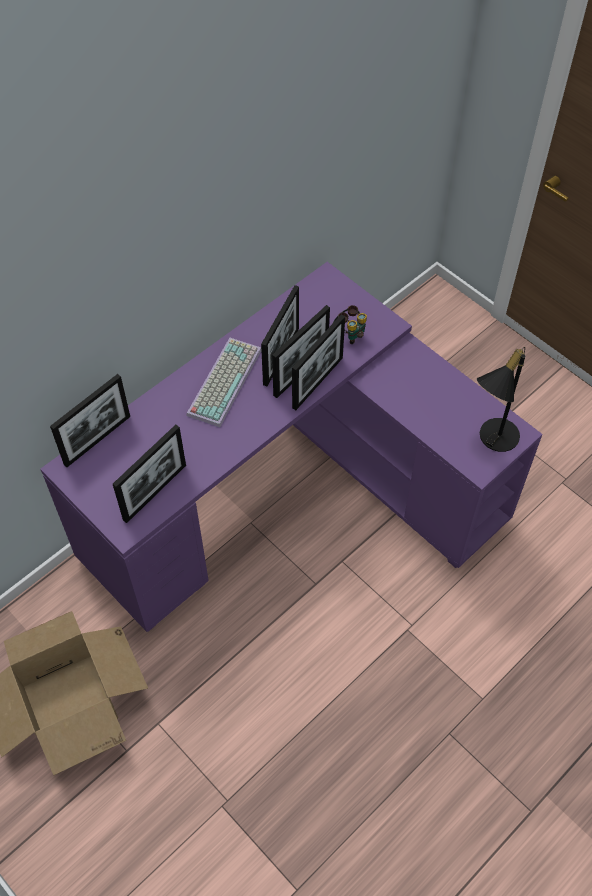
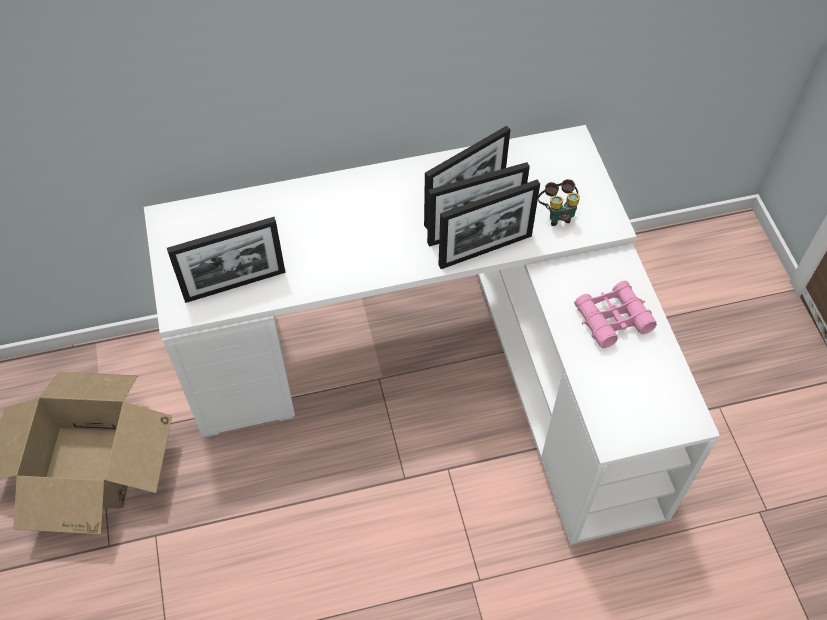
camera: 30 degrees right, 0 degrees up
(97, 440) = (217, 204): picture frame -> none
(223, 380) = (385, 202): keyboard -> none
(292, 492) = (441, 368): purple desk -> white desk
(429, 390) = (612, 319): none -> pink binoculars
(492, 438) = (653, 409): black table lamp -> none

